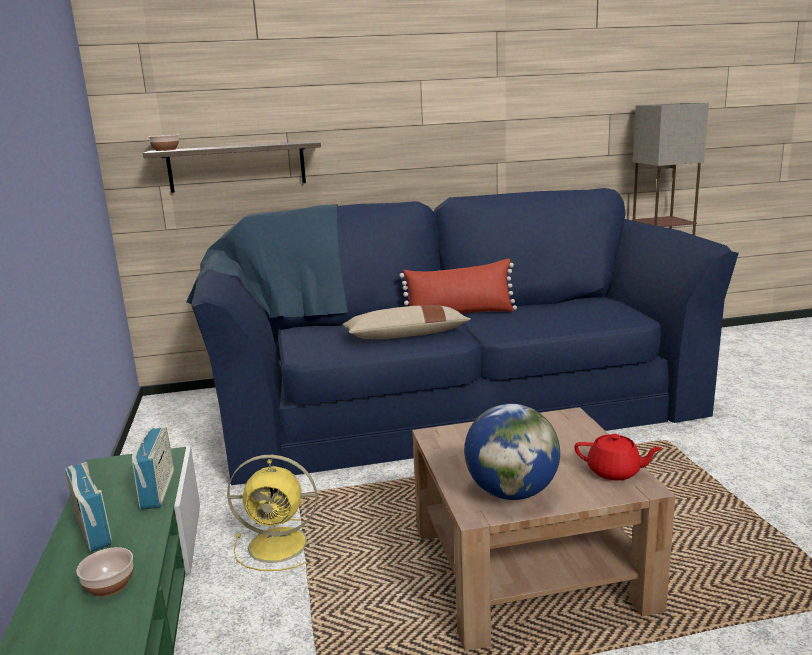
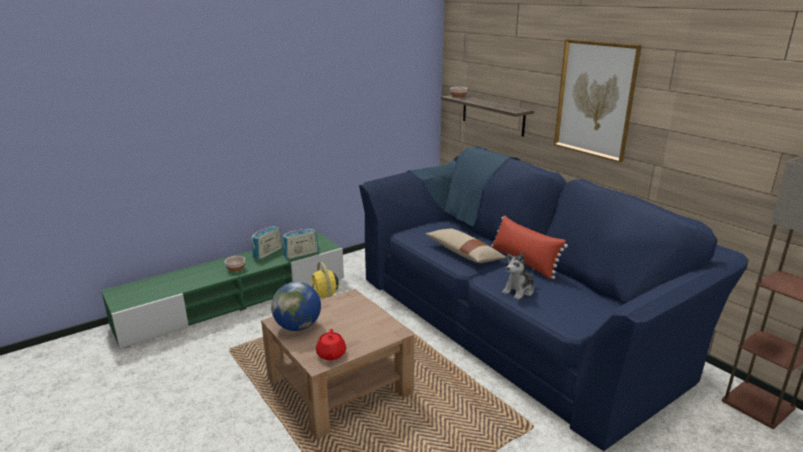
camera: 65 degrees right, 5 degrees up
(411, 104) = (595, 99): none -> picture
(533, 326) = (519, 291): none -> plush toy

